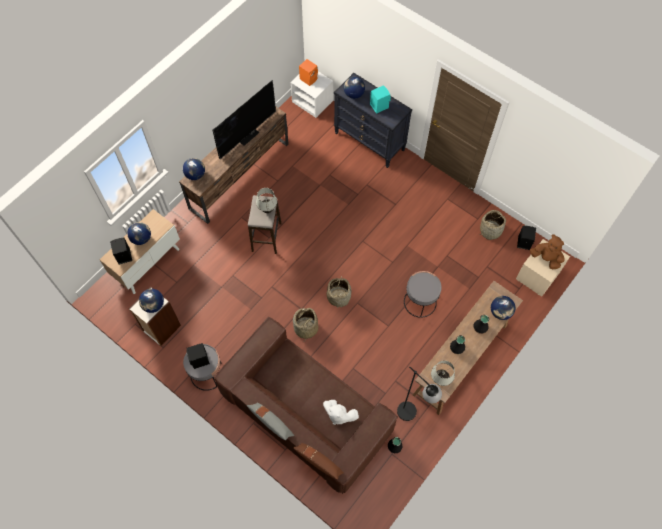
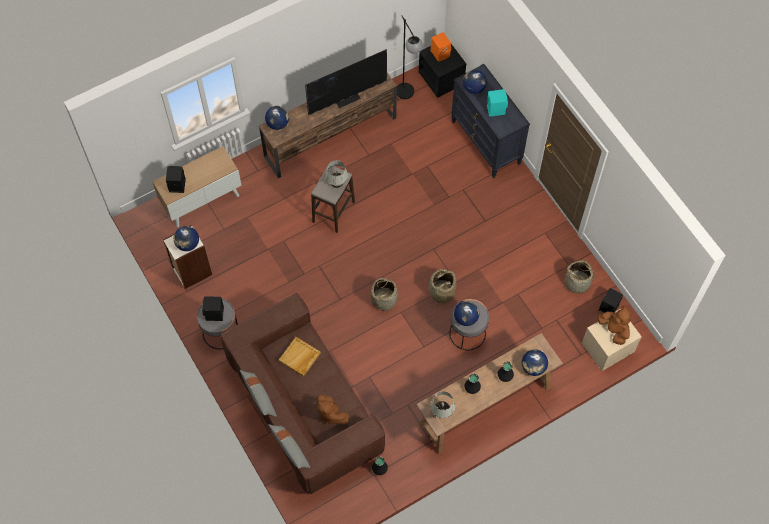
camera: 20 degrees right, 0 degrees up
(141, 238) = (200, 173): globe -> globe (466, 318)
(291, 373) = (299, 357): none -> beige tray
(305, 328) = (337, 320): basket -> basket (441, 292)
(313, 101) = (442, 78): white nightstand -> black nightstand
(318, 462) = (290, 449): brown pillow -> grey pillow
(338, 414) = (331, 414): white plush toy -> brown plush toy
(412, 416) = (410, 445): black floor lamp -> black floor lamp (408, 96)

